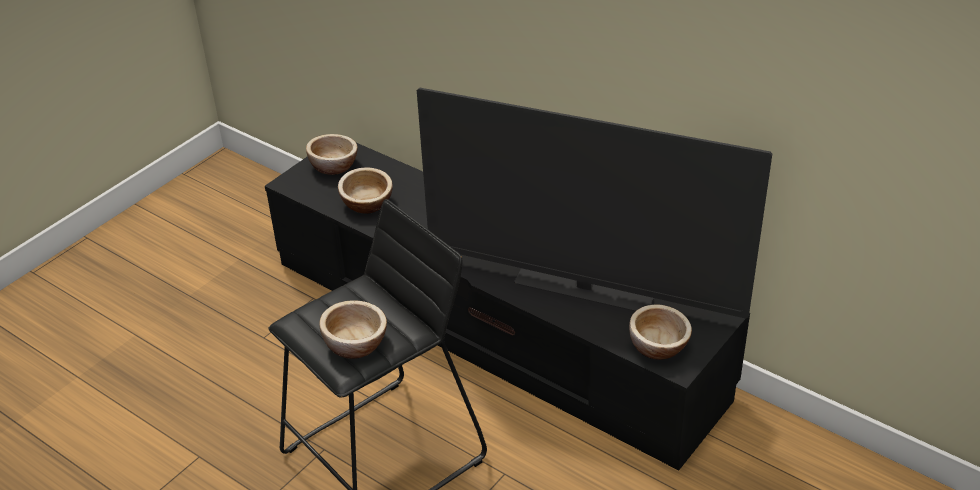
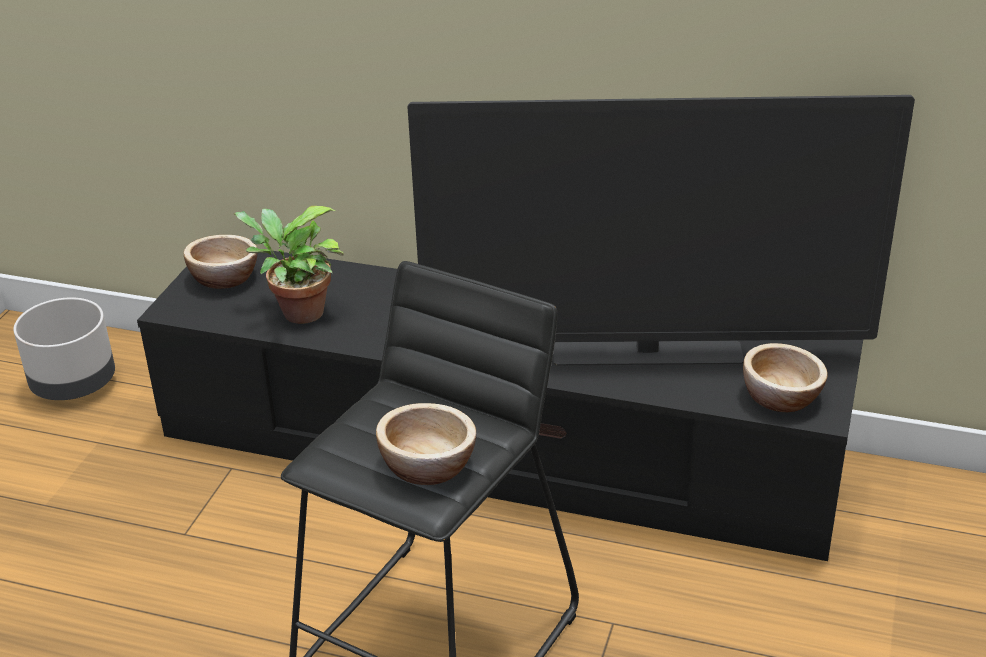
camera: 20 degrees left, 5 degrees down
(242, 213) = (75, 385): none -> grey planter
(367, 203) = (297, 313): bowl -> potted plant

